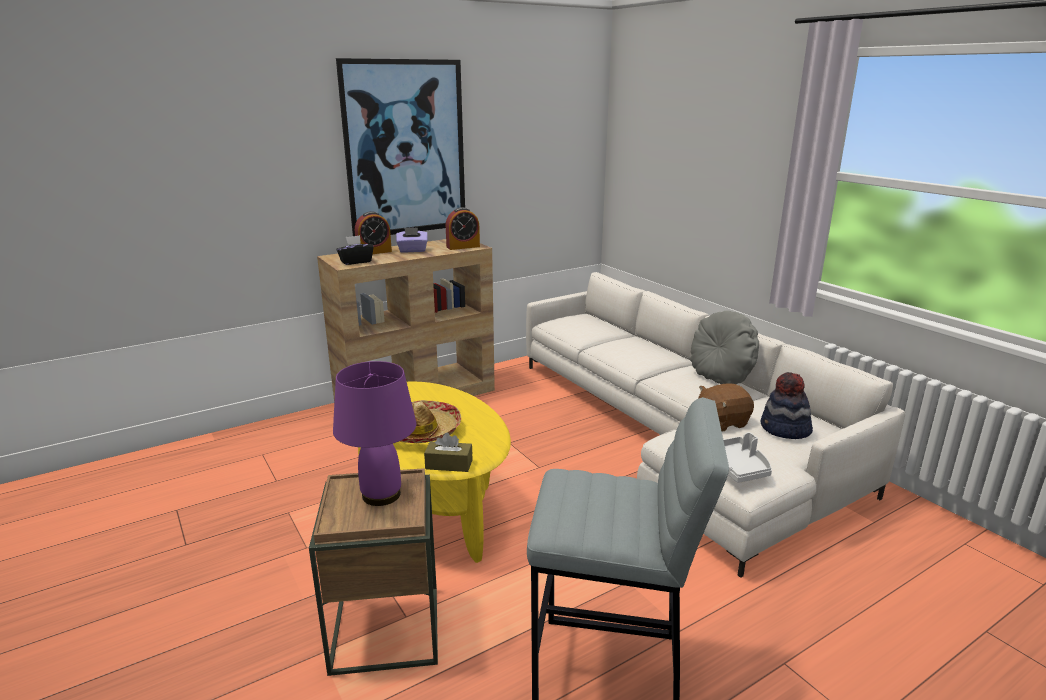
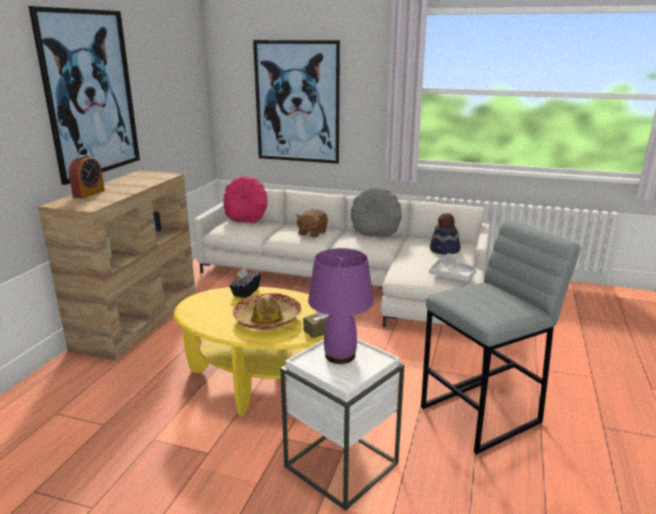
camera: 40 degrees left, 0 degrees up
(356, 262) = (91, 203): black tissue box -> black tissue box (245, 292)
(385, 629) = (341, 465): brown side table -> white side table
(412, 250) = (122, 186): purple tissue box -> none
(463, 247) = (159, 177): alarm clock -> none
(593, 320) = (246, 221): none -> pink pillow
(688, 178) = (297, 102): none -> picture
(721, 422) = (410, 257): brown plush toy -> brown plush toy (312, 233)

